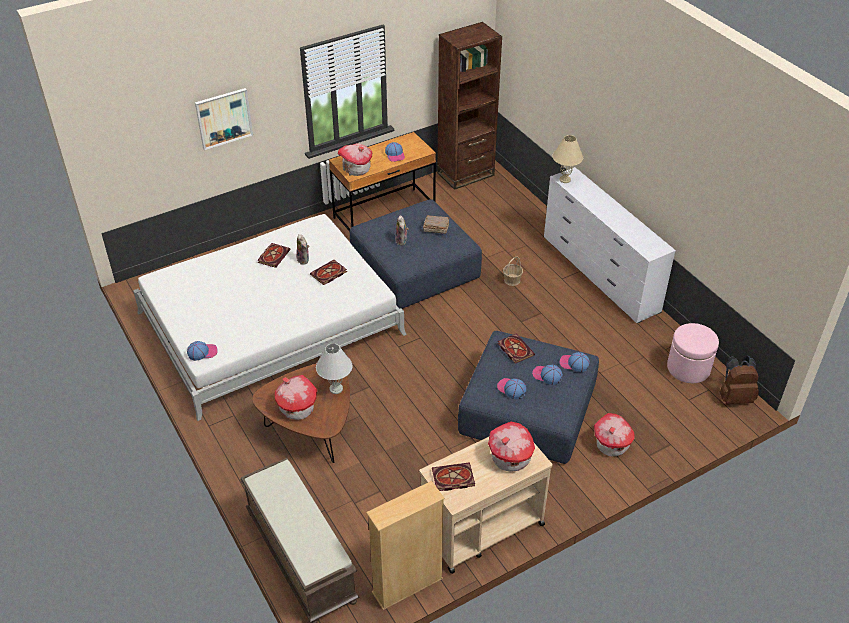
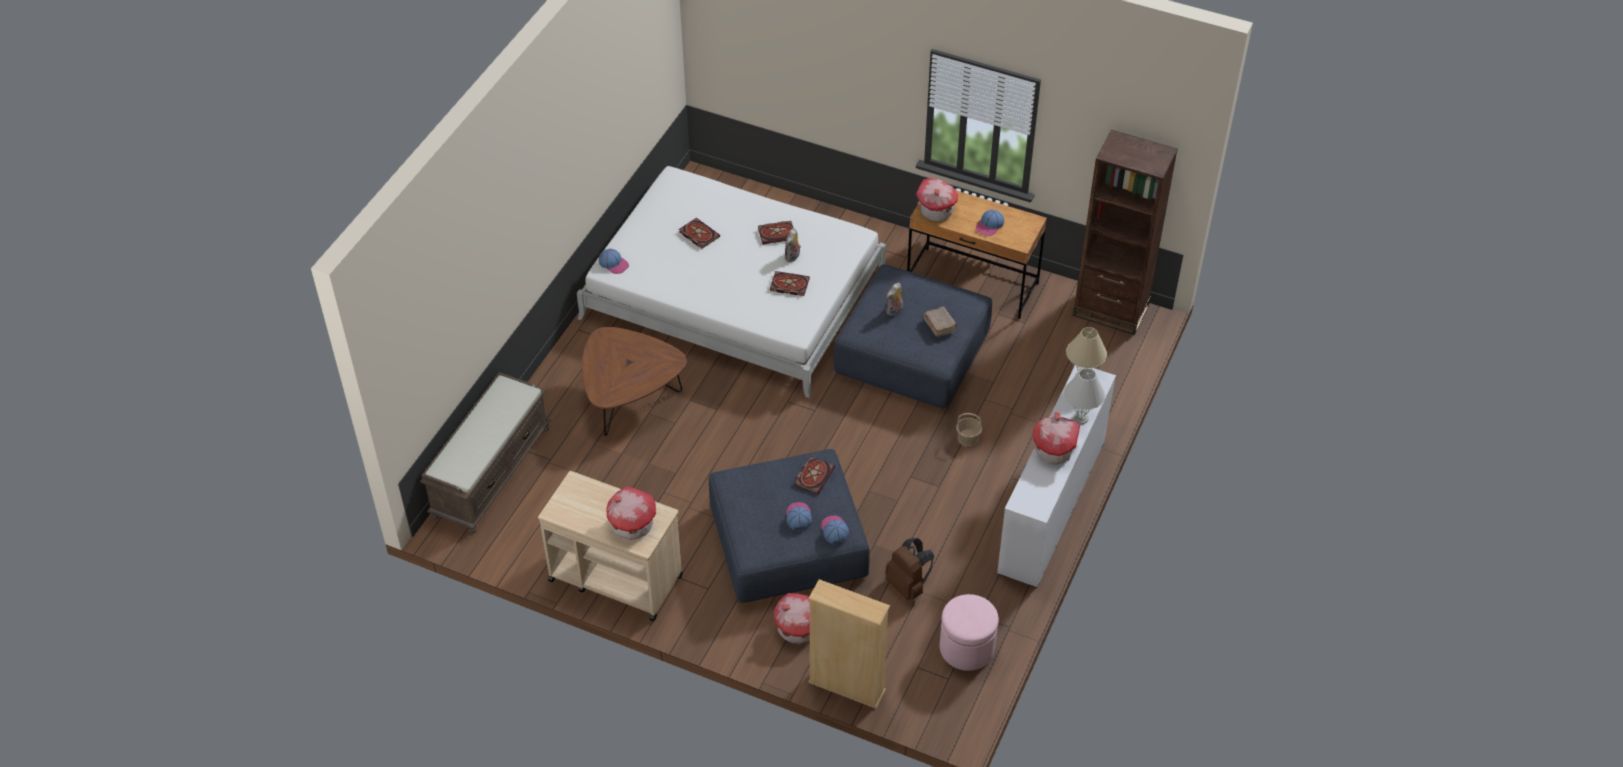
camera: 55 degrees right, 5 degrees up
(224, 118) = (831, 71): picture -> none
(297, 408) = (609, 364): toy house -> toy house (1054, 450)
(336, 389) = (653, 377): white table lamp -> white table lamp (1080, 418)
(407, 586) = (515, 558): beige bookcase -> beige bookcase (846, 686)
(452, 479) = (576, 497): book -> book (698, 234)
(511, 389) = (756, 499): cap -> none
(734, 397) = (957, 706): brown backpack -> brown backpack (908, 585)

